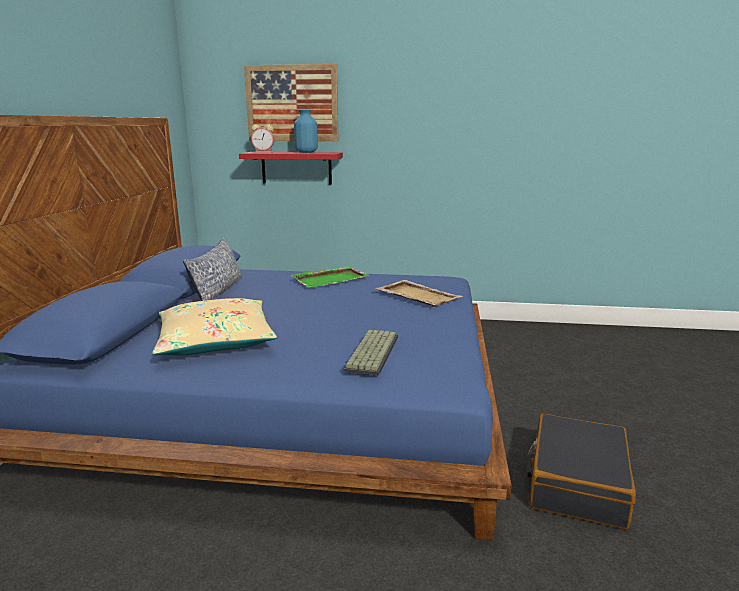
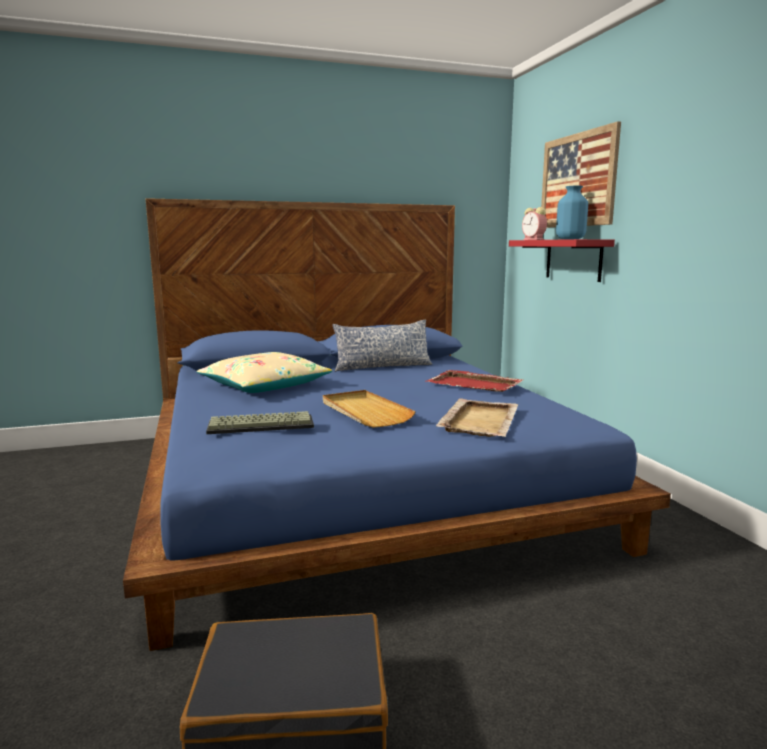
camera: 65 degrees right, 5 degrees down
(331, 279) = (475, 384): green tray -> red tray
(366, 318) = (364, 412): none -> beige tray

